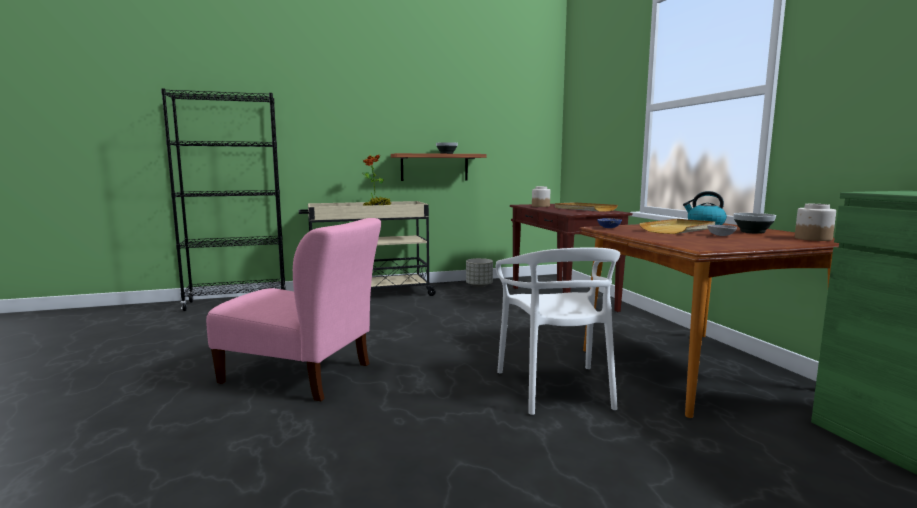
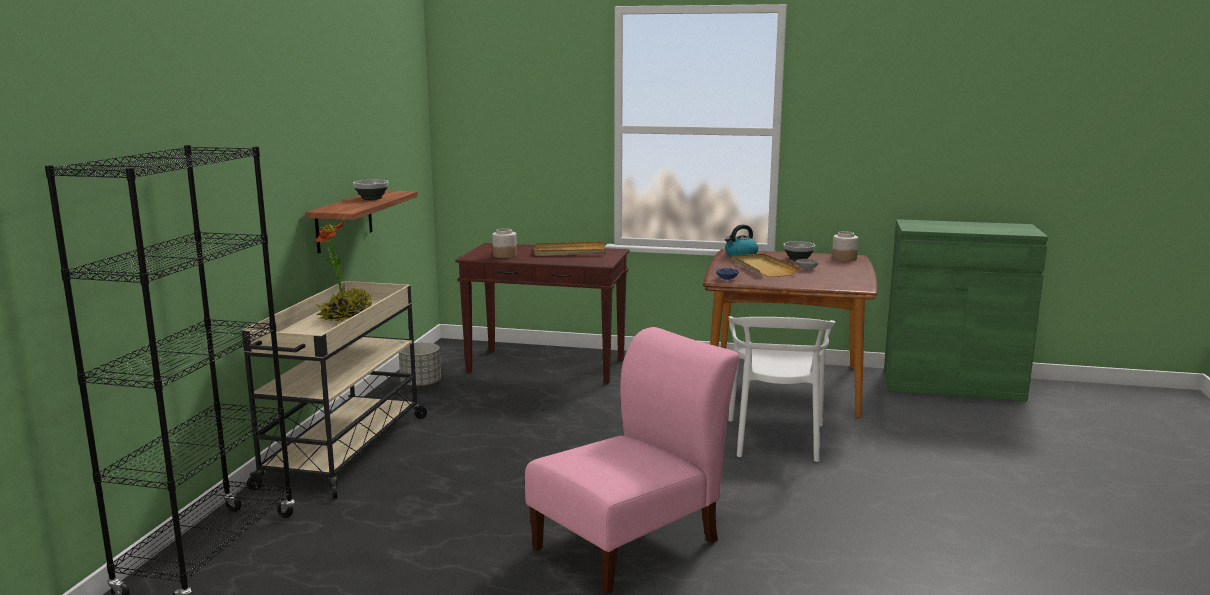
camera: 60 degrees left, 5 degrees up
(556, 388) = (776, 439): white chair -> white chair turned 75 degrees clockwise

